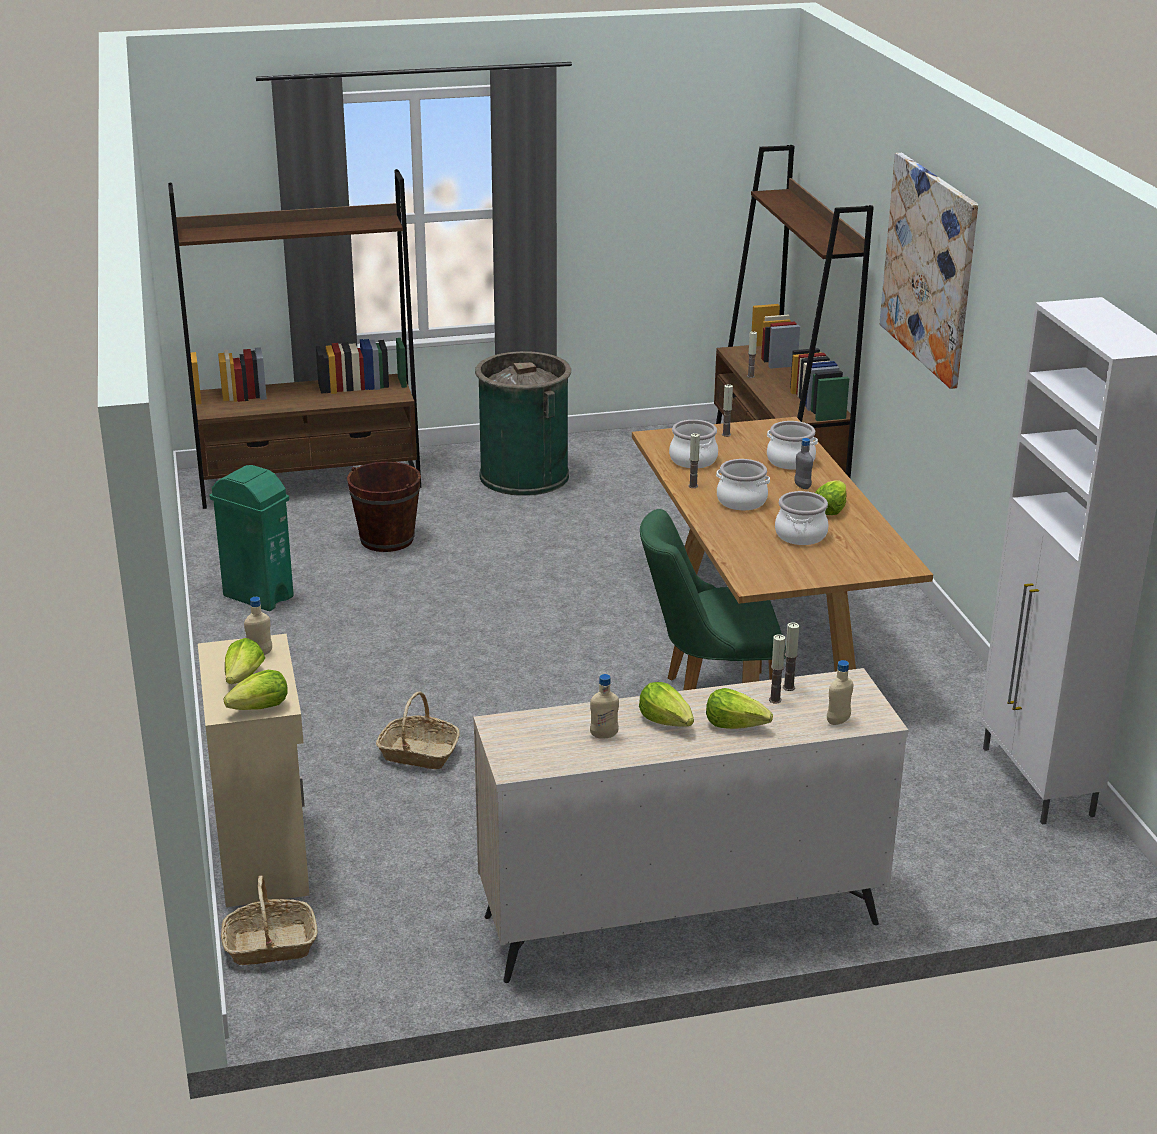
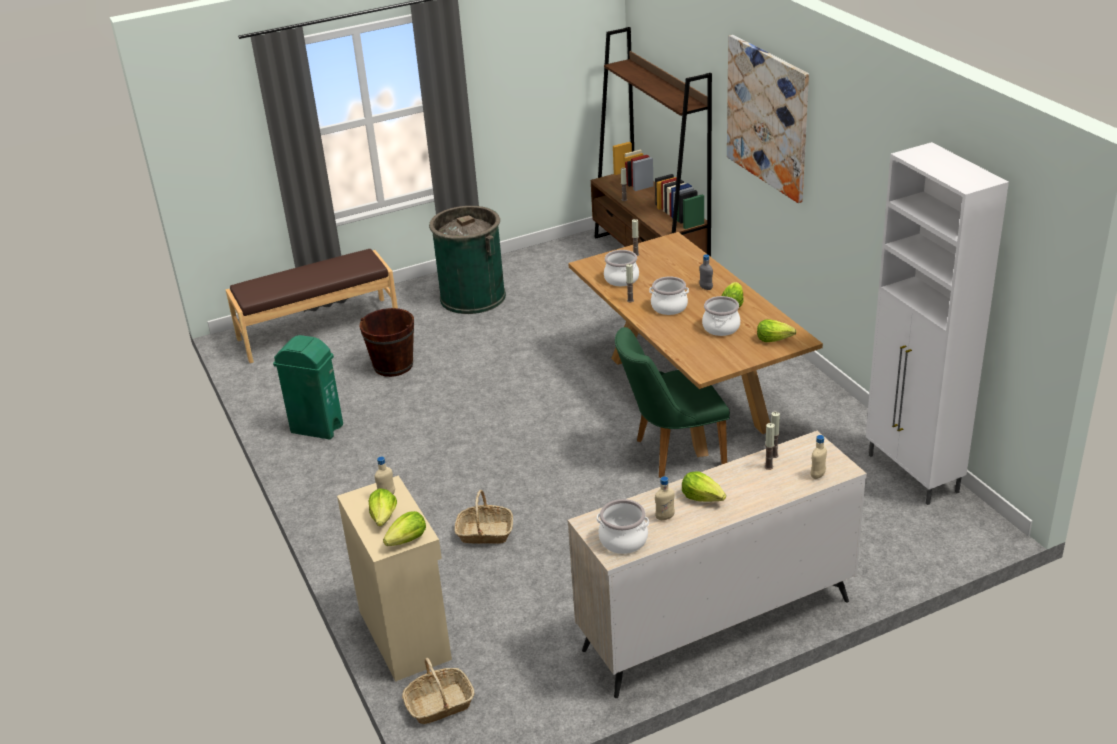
camera: 10 degrees left, 5 degrees up
(310, 483) = (318, 329): brown bookcase -> brown bench
(736, 724) = (750, 491): lettuce -> lettuce (774, 339)
(790, 461) = (689, 269): cooking pot -> cooking pot (623, 540)

